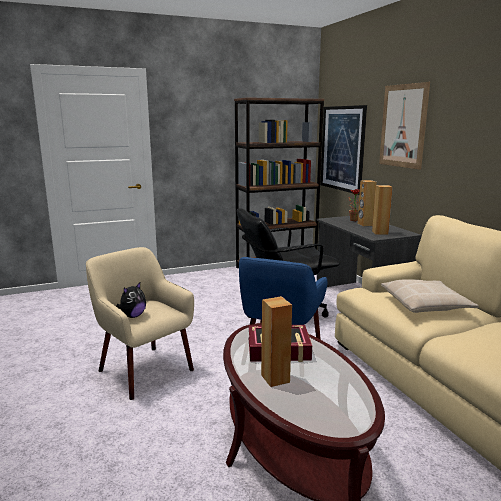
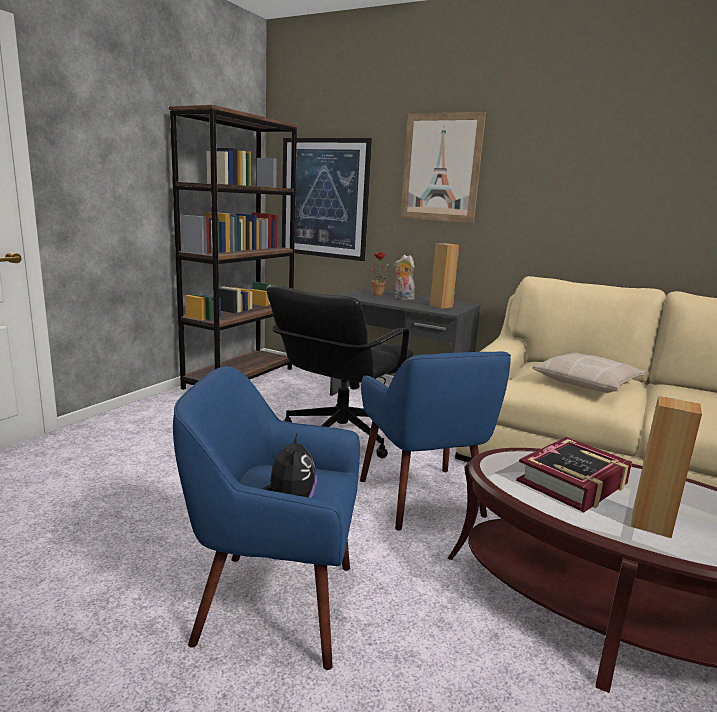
camera: 40 degrees left, 0 degrees up
(144, 370) = (274, 603): beige armchair -> blue armchair
(365, 224) = (402, 298): brown speaker -> plush toy

